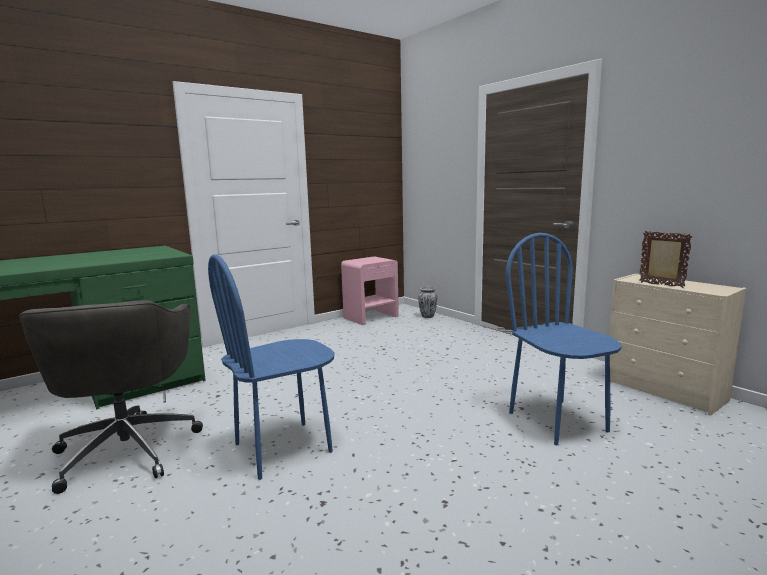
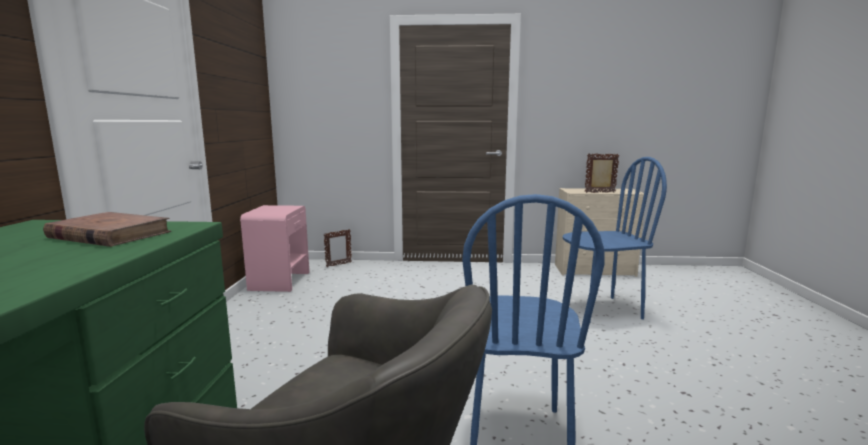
camera: 50 degrees left, 0 degrees up
(147, 254) = (109, 235): none -> brown book
(427, 316) = (338, 265): vase -> picture frame
(558, 421) = (601, 309): blue chair -> blue chair turned 150 degrees clockwise

